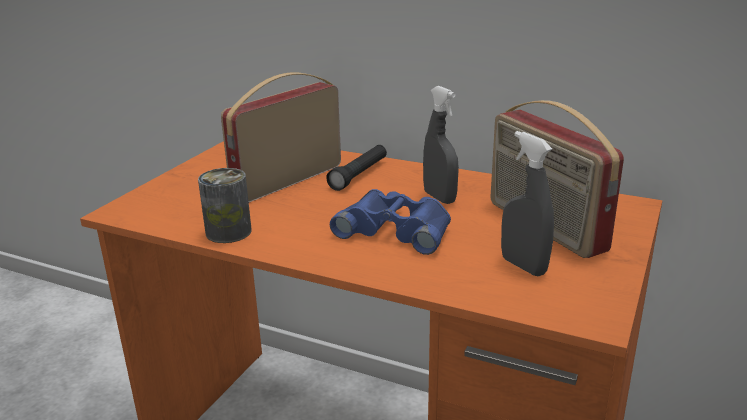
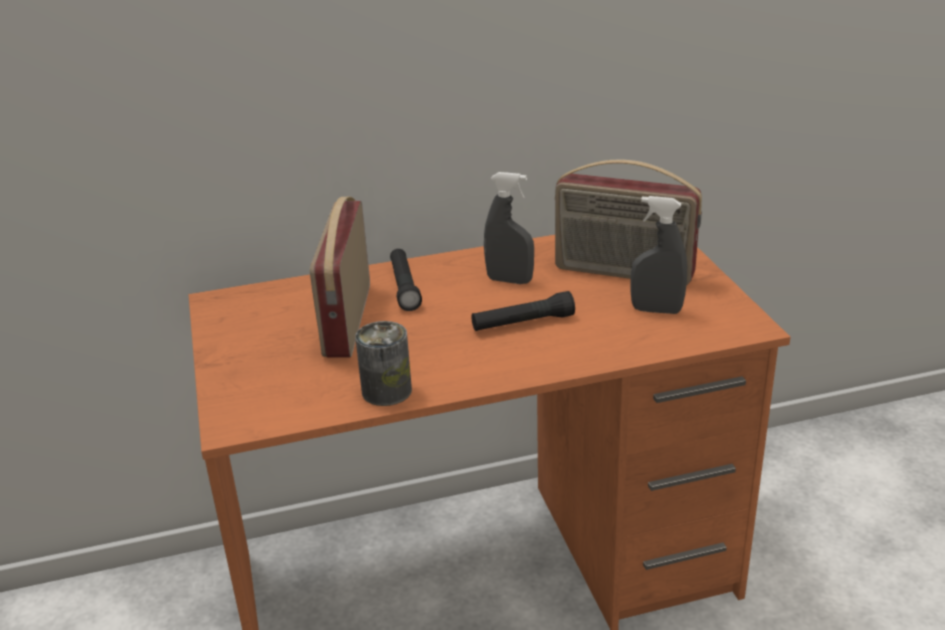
camera: 40 degrees left, 5 degrees up
(396, 229) = (523, 323): blue binoculars -> black flashlight

